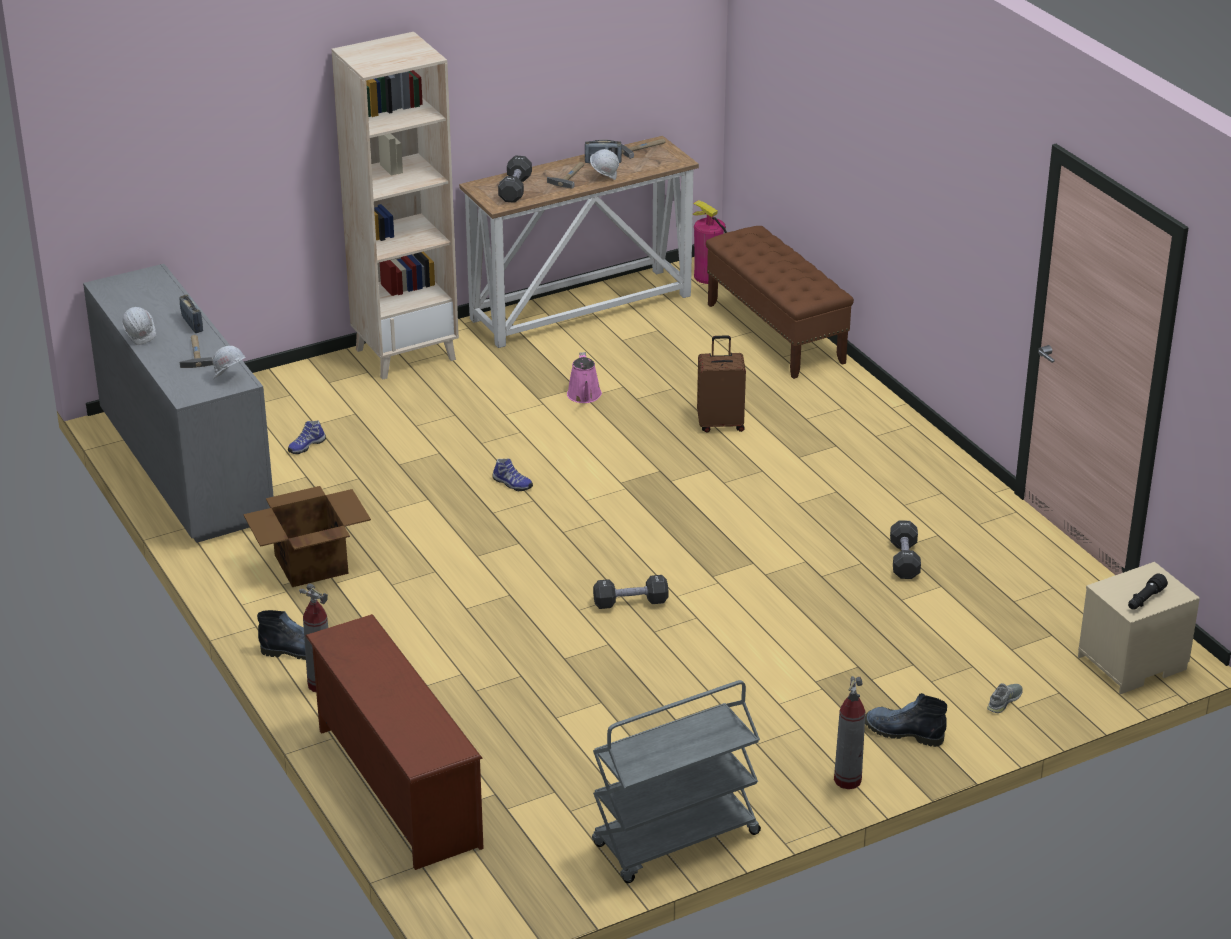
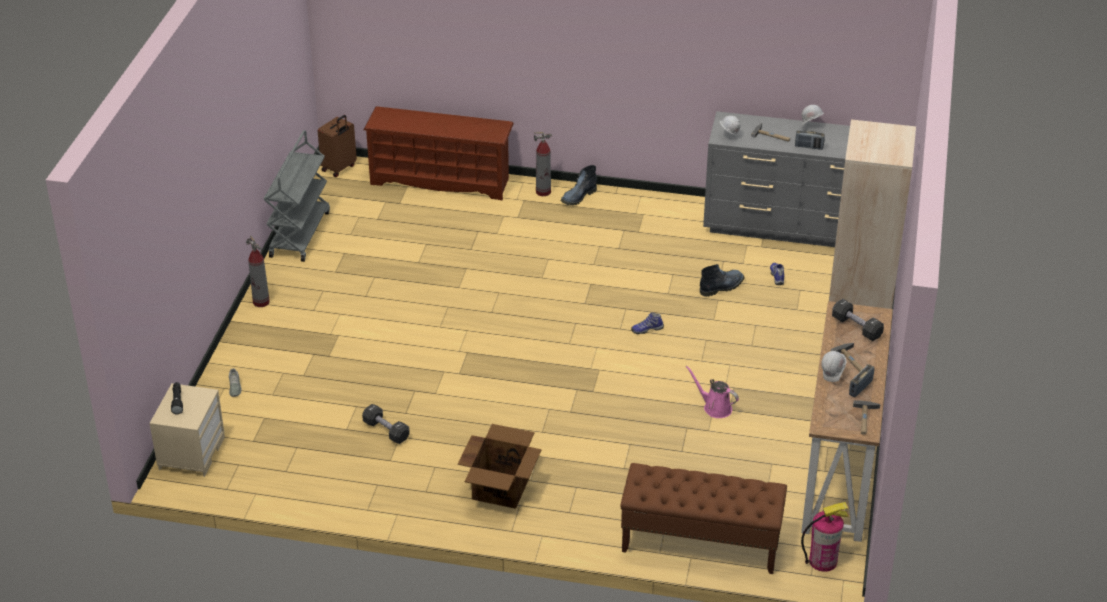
camera: 130 degrees right, 5 degrees up
(310, 564) = (651, 229): cardboard box -> cardboard box (501, 488)
(630, 602) = (482, 312): black dumbbell -> none
(720, 424) = (614, 446): brown suitcase -> brown suitcase (339, 168)
(902, 732) = (264, 339): boot -> boot (722, 286)

